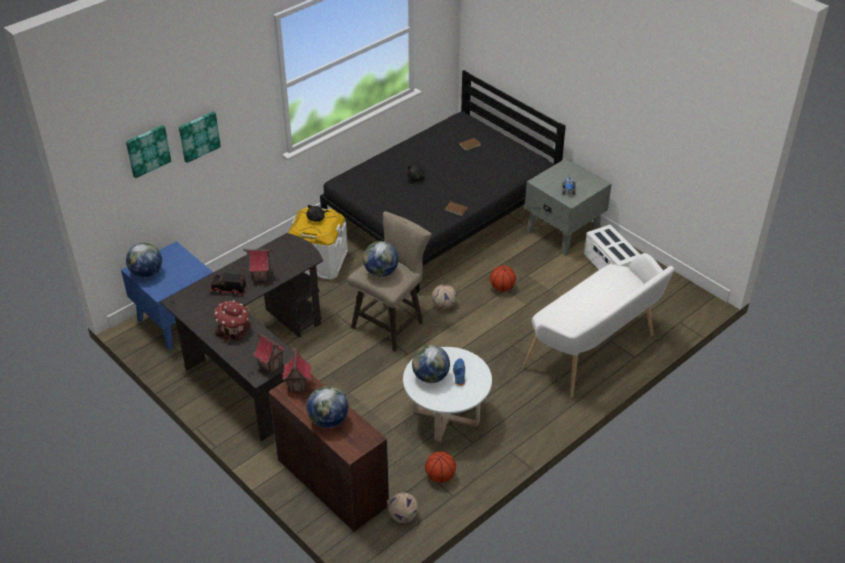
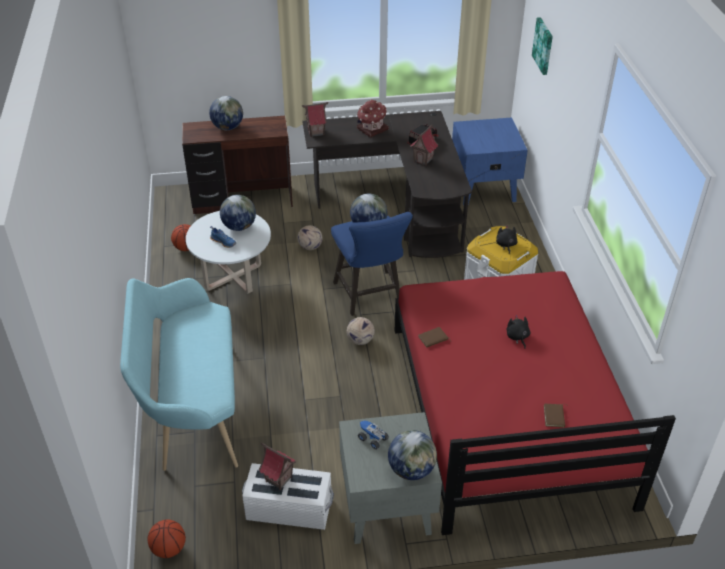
camera: 125 degrees right, 0 degrees up
(146, 273) = (494, 126): globe -> globe (411, 470)
(198, 136) = (559, 83): picture -> none
(298, 385) = (275, 127): toy house -> toy house (278, 479)
(391, 323) = (370, 296): beige stool -> blue stool
(403, 516) = (177, 217): football -> football (310, 247)
(441, 215) = (506, 412): black bed -> red bed
(502, 288) = (344, 395): basketball -> basketball (169, 549)
(595, 354) = (192, 408): white bench -> turquoise bench

